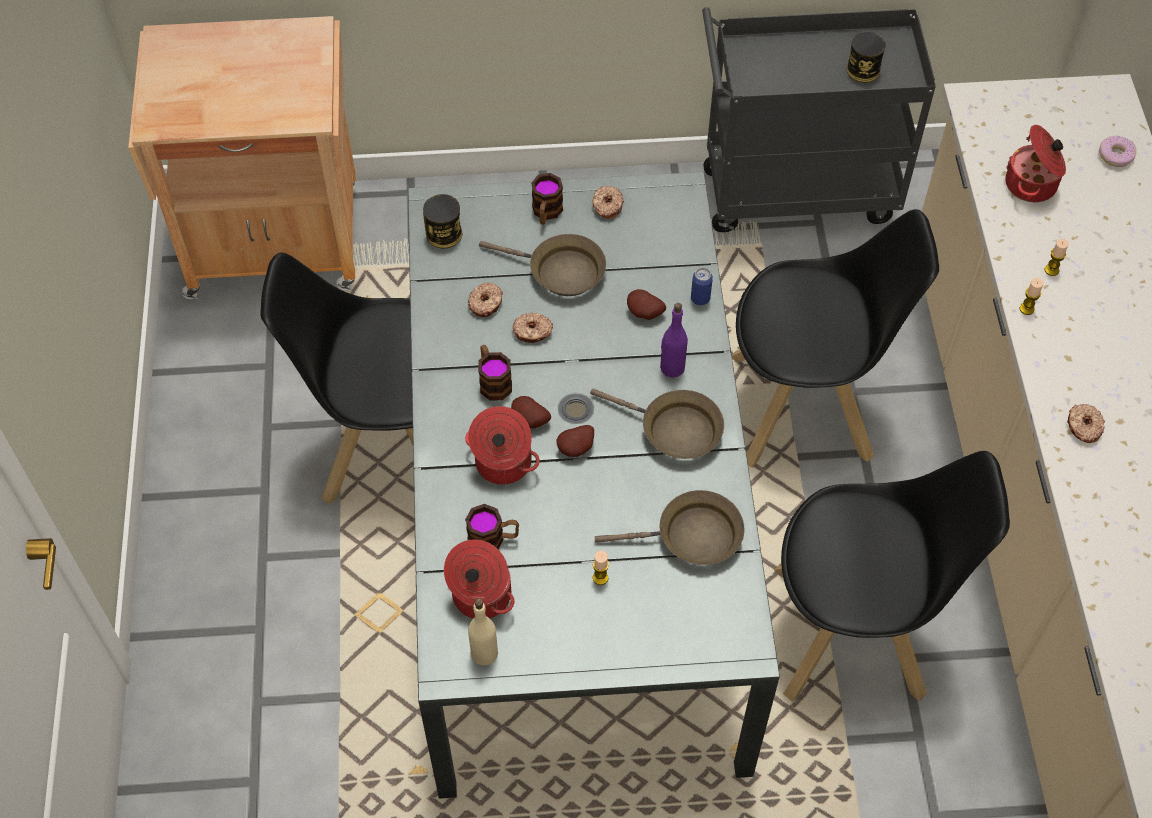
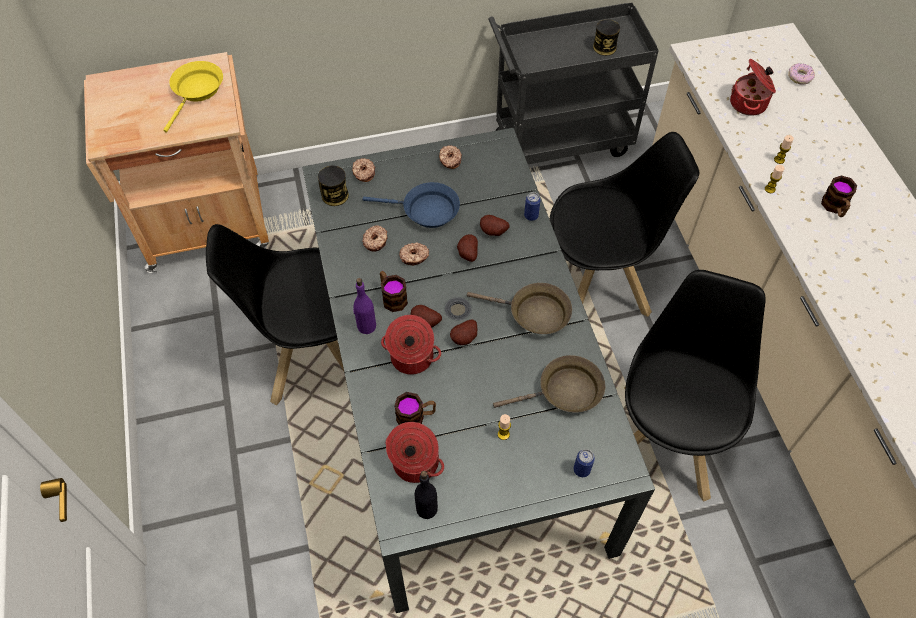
camera: 10 degrees left, 0 degrees up
(285, 67) = (197, 91): none -> yellow frying pan
(484, 653) = (427, 508): beige bottle -> black bottle
(546, 213) = (407, 171): mug -> mug (835, 208)
(560, 272) = (426, 211): brown frying pan -> blue frying pan
(603, 338) = (467, 254): none -> potato
(672, 367) = (522, 268): purple bottle -> purple bottle (366, 326)
(690, 638) = (581, 470): none -> can
(854, 631) = (666, 437): black chair -> black chair turned 60 degrees counterclockwise
(1083, 427) = (833, 267): donut -> donut (363, 173)

